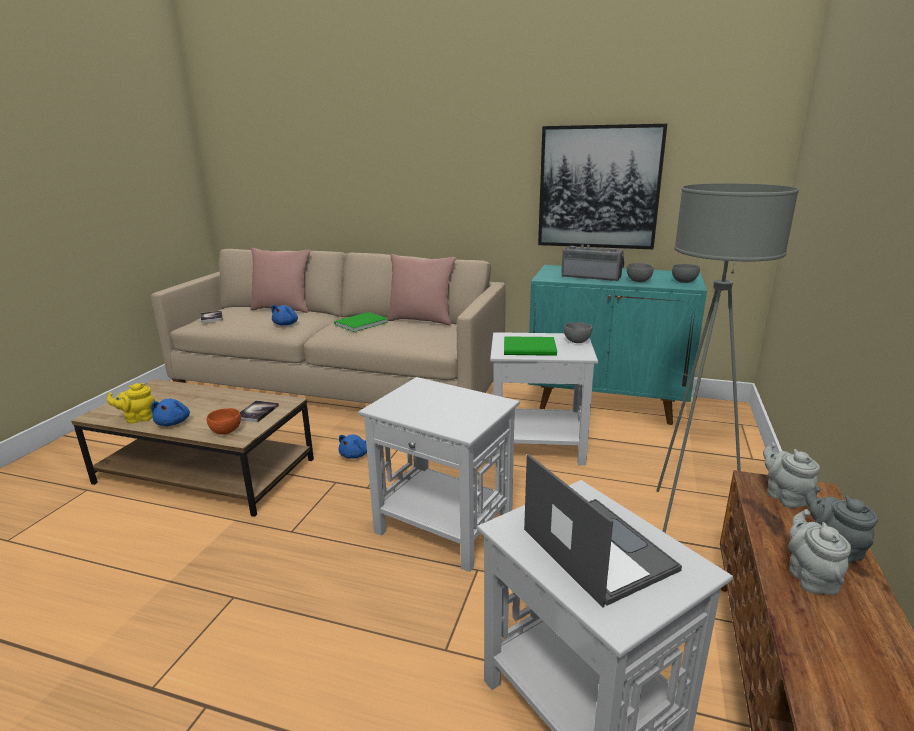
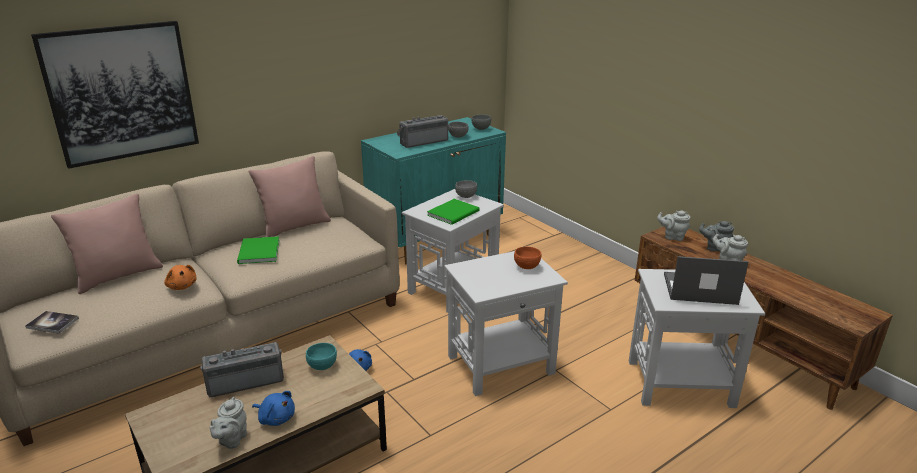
camera: 55 degrees left, 5 degrees up
(138, 419) = (231, 440): yellow teapot -> grey teapot
(216, 395) = (245, 381): none -> radio
(225, 432) = (340, 391): orange bowl -> orange bowl (526, 267)
(257, 412) = (322, 366): book -> turquoise bowl
(286, 324) = (182, 286): blue plush toy -> orange plush toy
(598, 187) = (394, 65): picture -> picture (121, 93)
(686, 520) = (583, 284): grey floor lamp -> none

